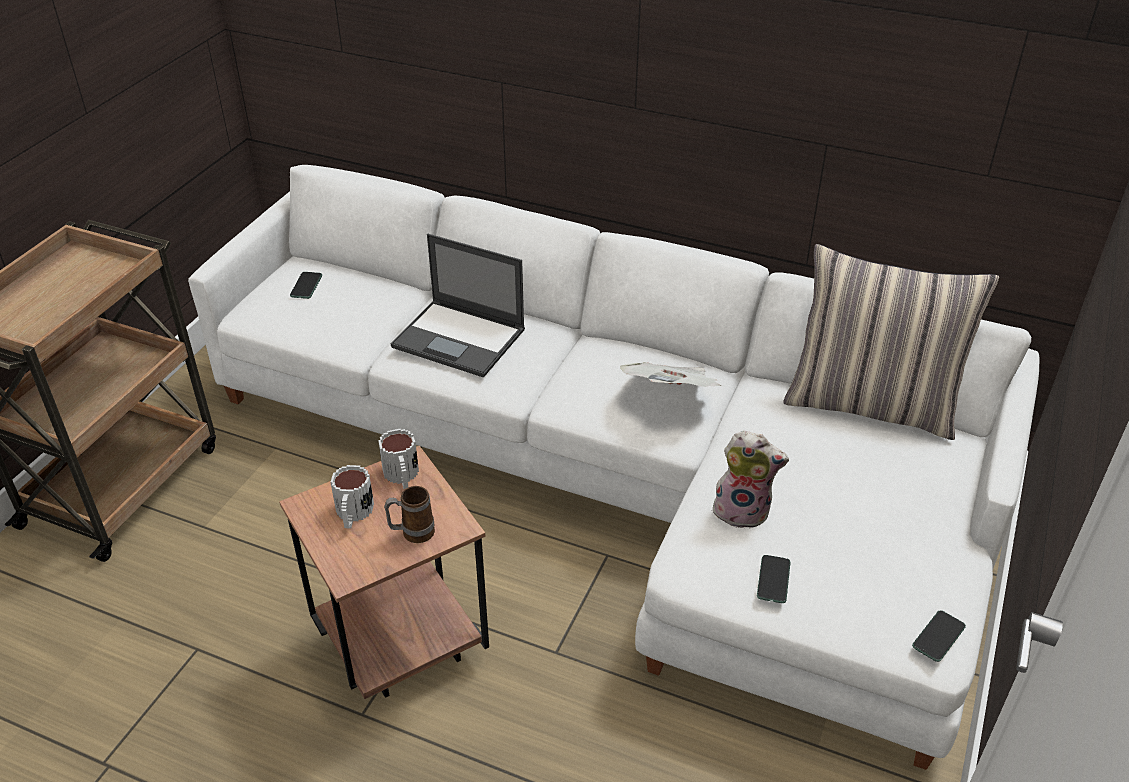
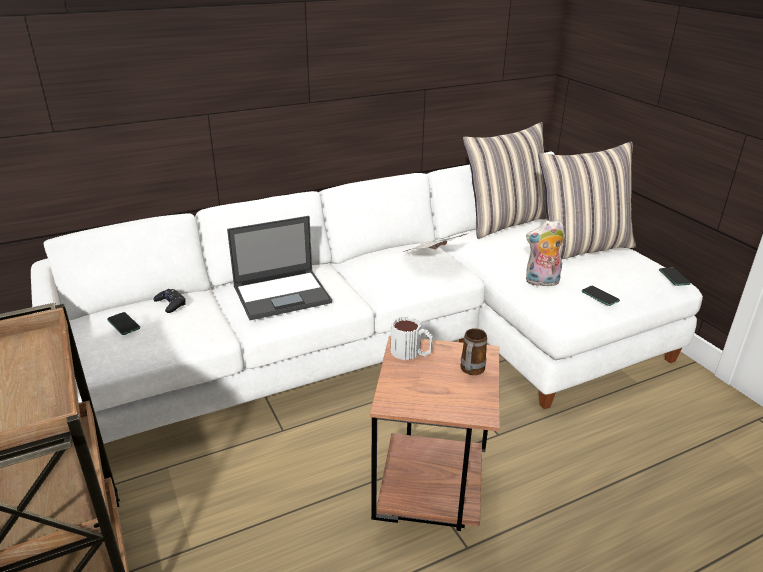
camera: 50 degrees left, 10 degrees down
(353, 514) = (424, 386): mug -> none
(365, 287) = (170, 304): none -> black game controller
(743, 511) = (541, 282): plush toy -> plush toy turned 150 degrees counterclockwise
(894, 506) = (581, 247): none -> pillow

